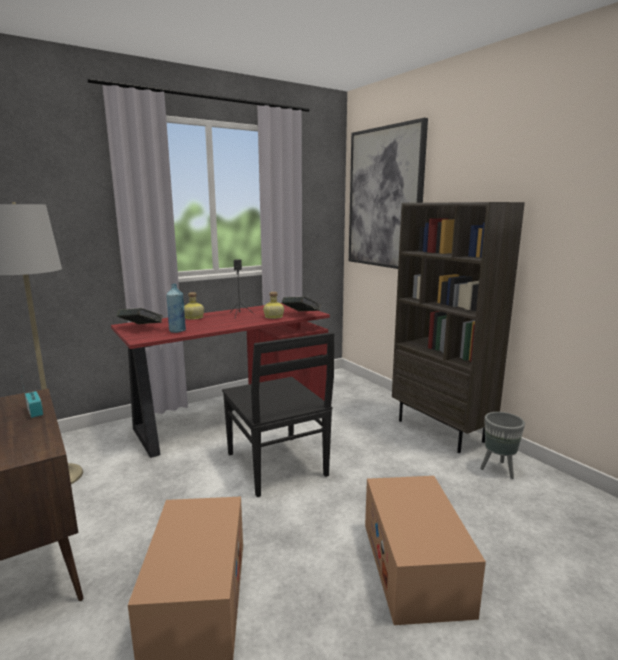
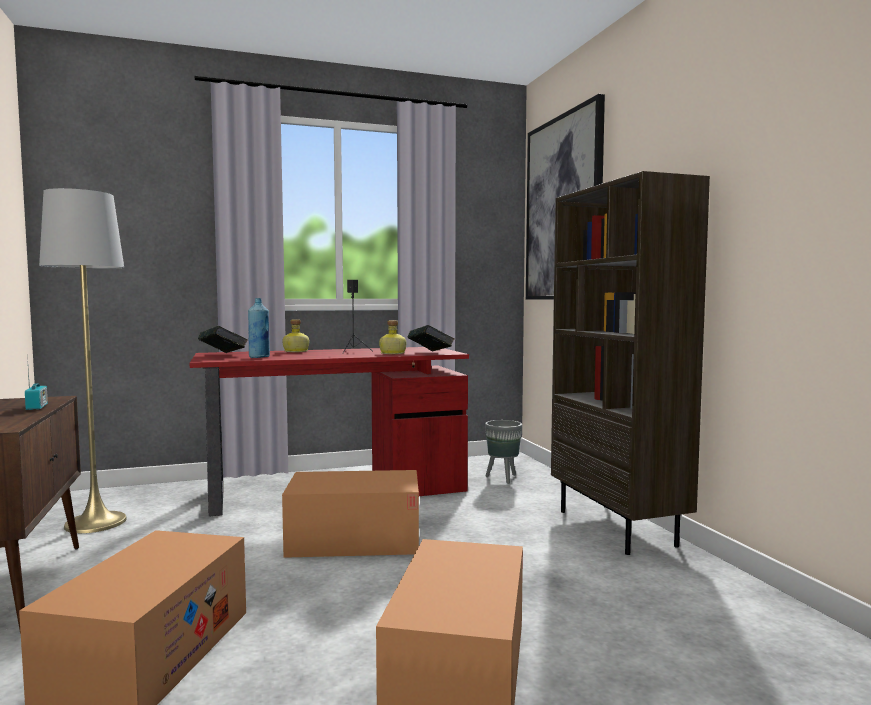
camera: 15 degrees right, 10 degrees down
(277, 465) = (354, 540): black chair -> cardboard box
(498, 469) = (677, 580): grey planter -> grey planter (503, 478)

